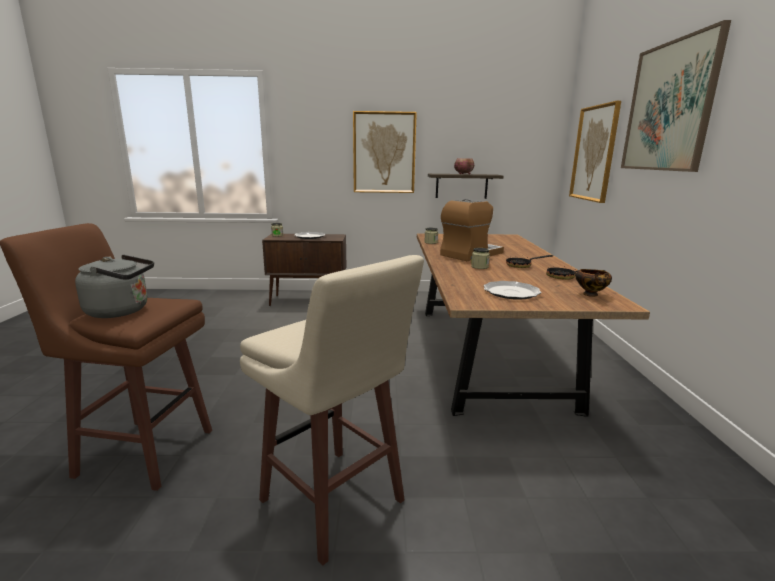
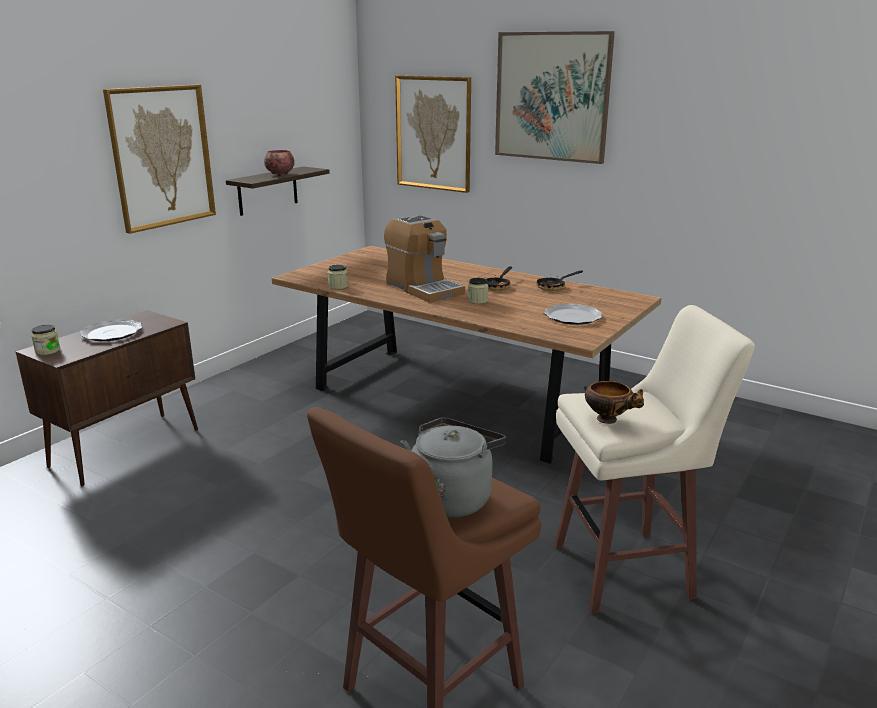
camera: 55 degrees left, 5 degrees up
(470, 254) = (423, 288): coffee machine -> coffee machine turned 150 degrees clockwise
(591, 295) = (609, 297): bowl -> bowl (609, 420)

